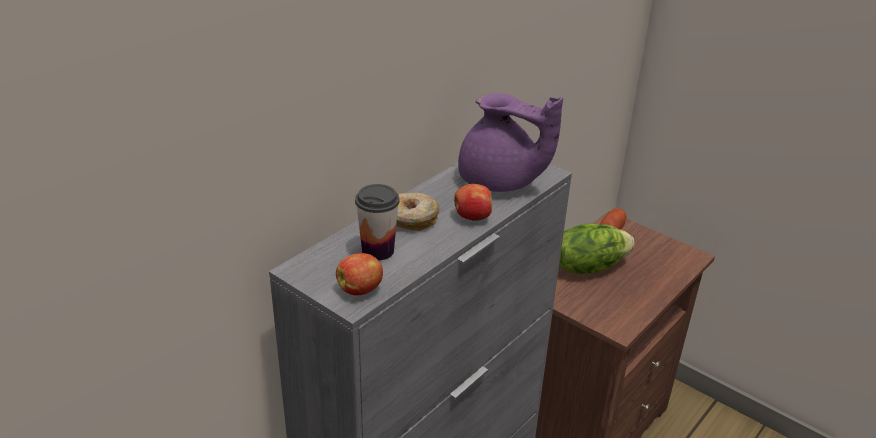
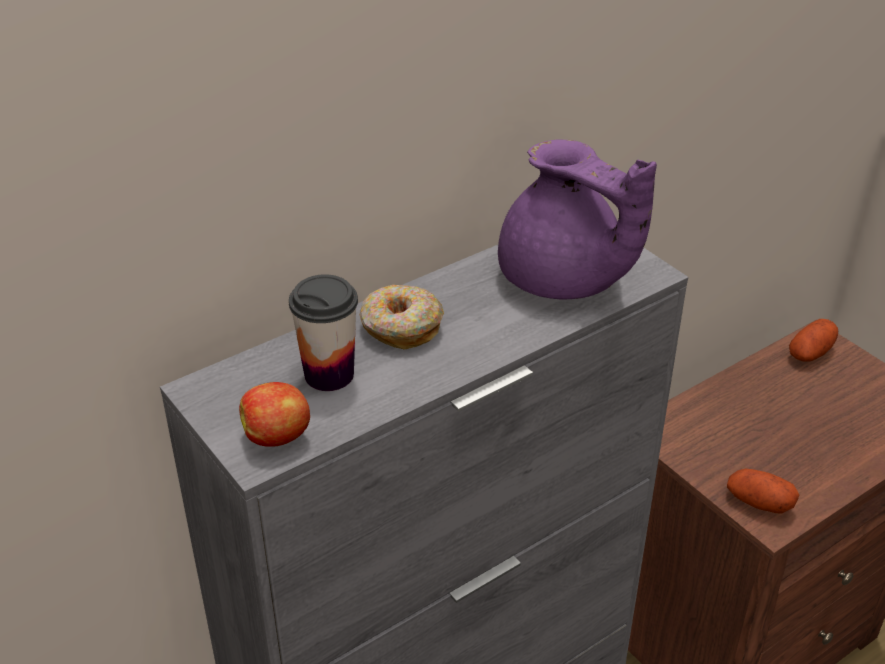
camera: 15 degrees right, 5 degrees up
(472, 217) = (495, 336): apple -> none
(588, 266) = (753, 409): lettuce -> none
(608, 319) = (759, 502): none -> potato

